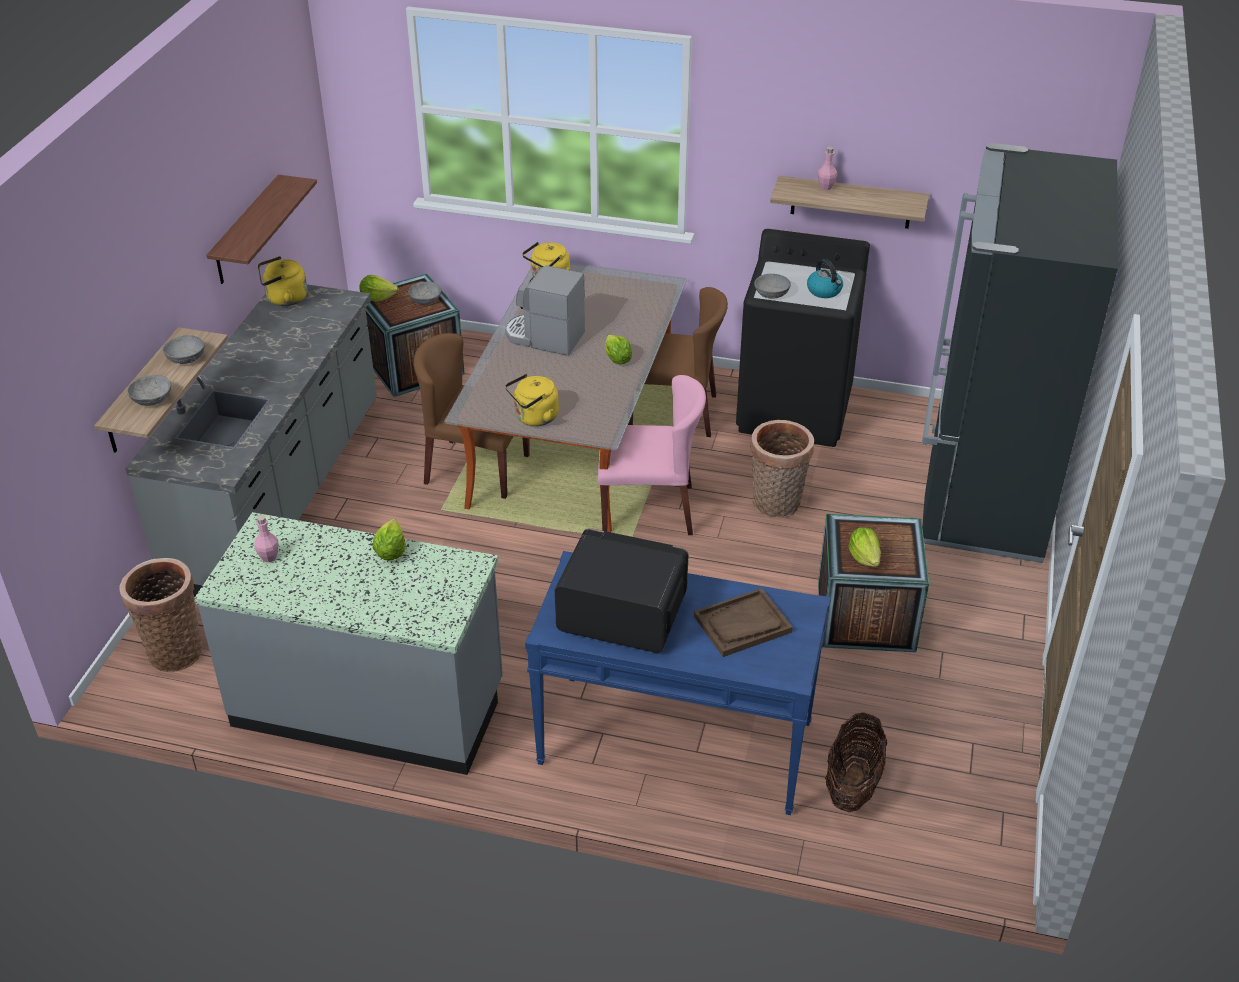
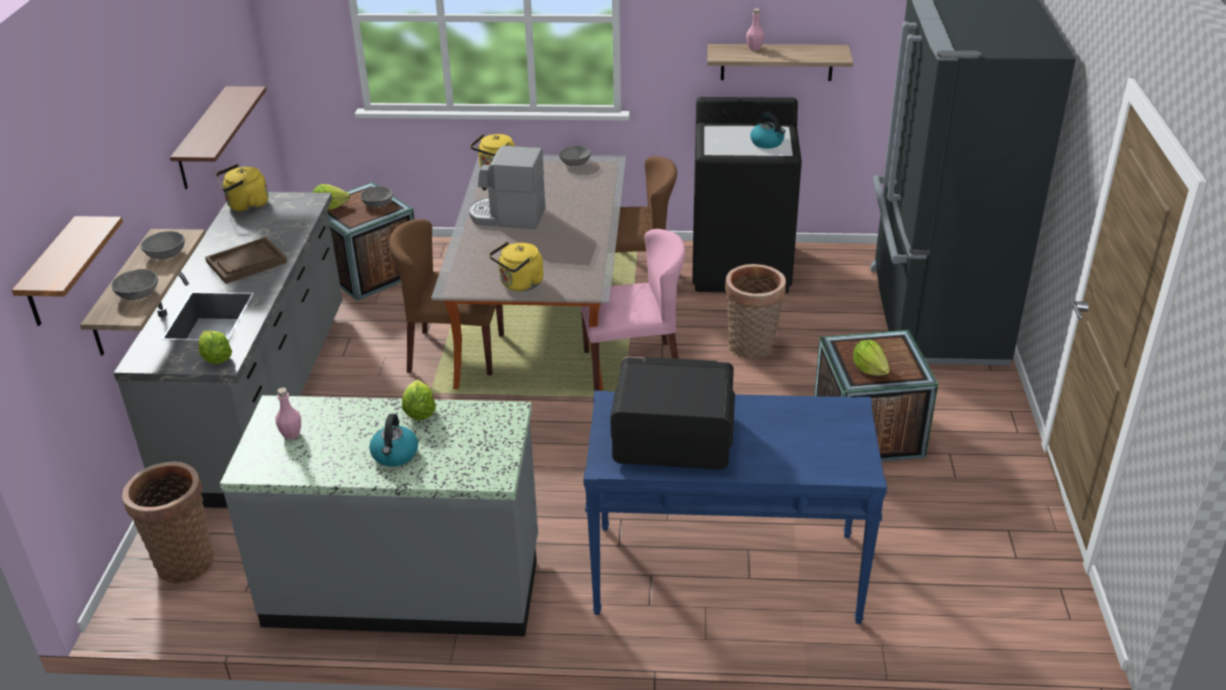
camera: 10 degrees left, 5 degrees down
(69, 381) = (52, 274): none -> shelf
(357, 592) = (395, 455): none -> kettle
(617, 359) = (584, 227): lettuce -> lettuce (216, 359)
(742, 624) = (795, 432): brown tray -> brown tray (246, 262)
(772, 294) = (720, 150): grey bowl -> grey bowl (575, 163)
(852, 784) = (910, 585): basket -> none

